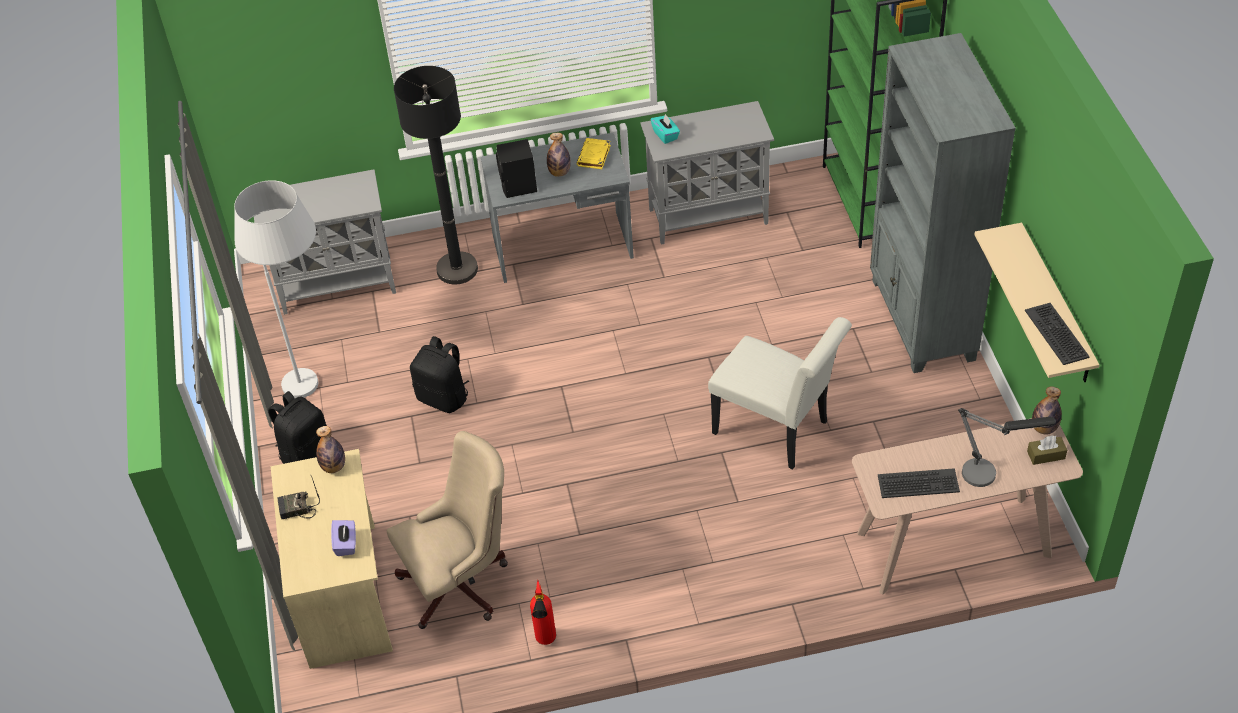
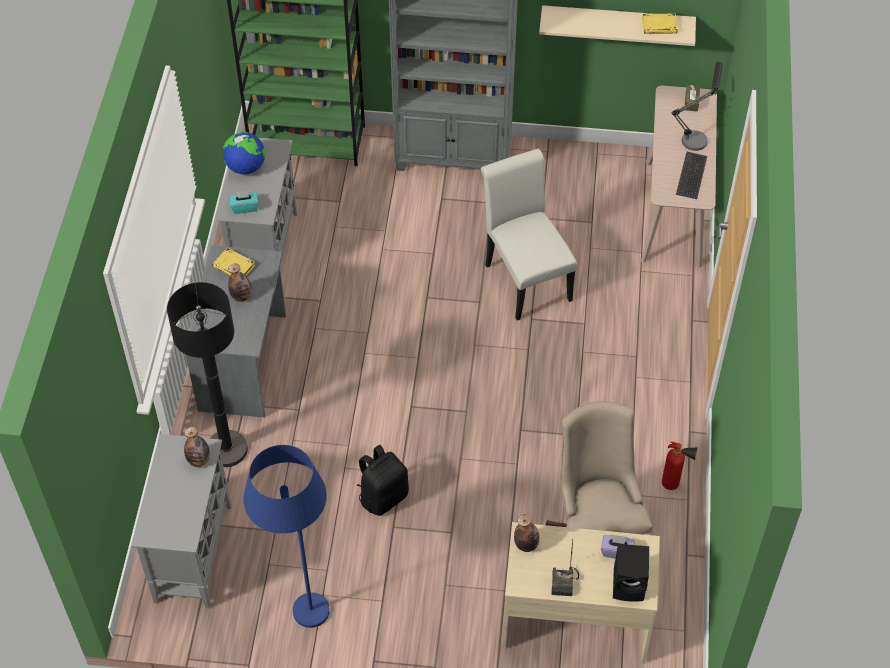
camera: 75 degrees left, 5 degrees up
(305, 451) = (398, 622): black backpack -> none
(314, 371) = (300, 595): white floor lamp -> blue floor lamp
(519, 187) = (243, 330): black speaker -> black speaker (630, 585)
(718, 119) = (246, 167): none -> globe
(777, 430) = (525, 277): white chair -> white chair turned 75 degrees counterclockwise
(1044, 428) = (667, 94): bottle -> bottle (199, 460)
(1057, 334) = (659, 26): keyboard -> yellow book

